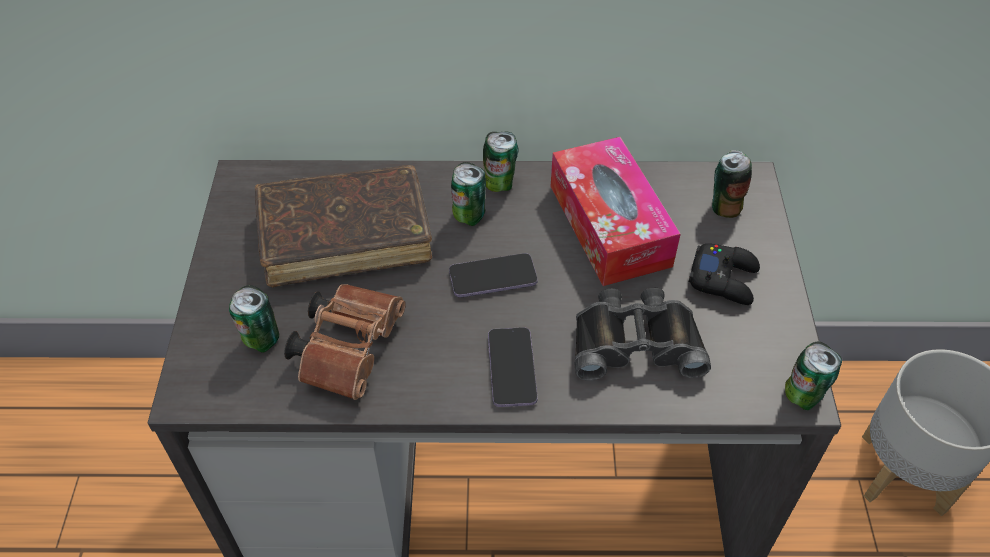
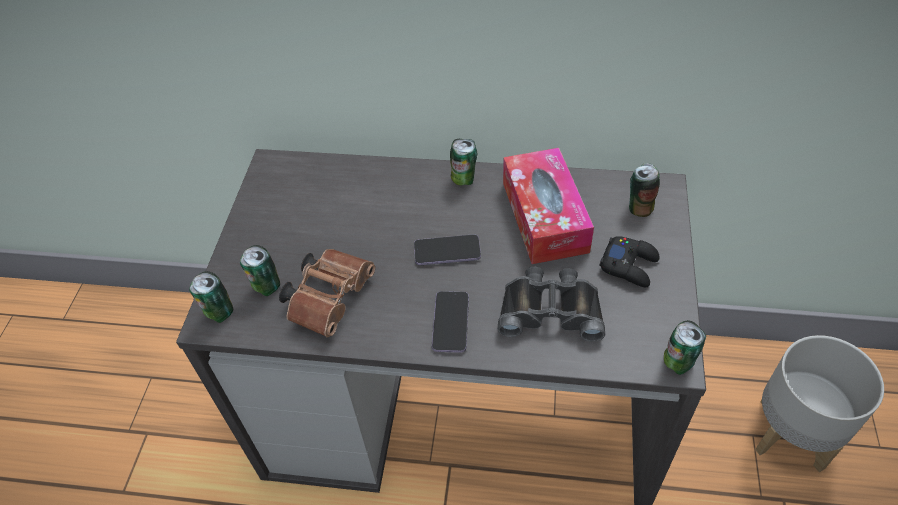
camera: 10 degrees right, 0 degrees up
(345, 236) = (340, 212): brown book -> none
(468, 216) = (436, 203): can -> can (219, 313)

